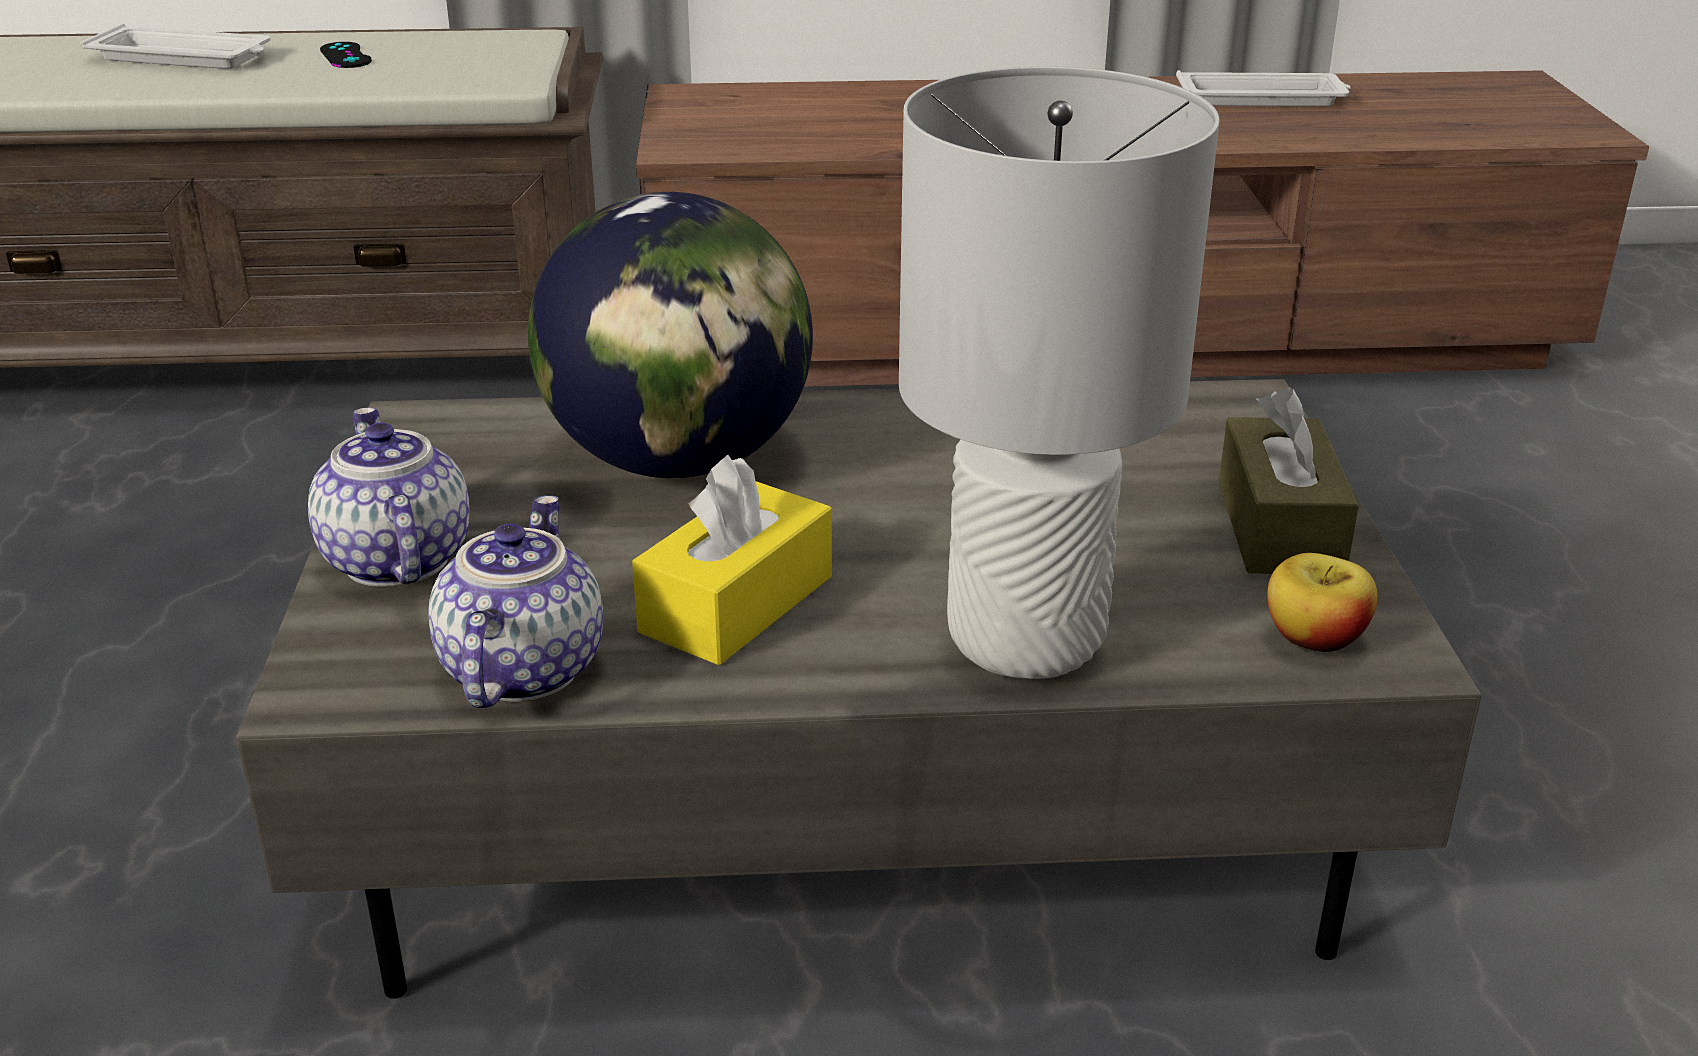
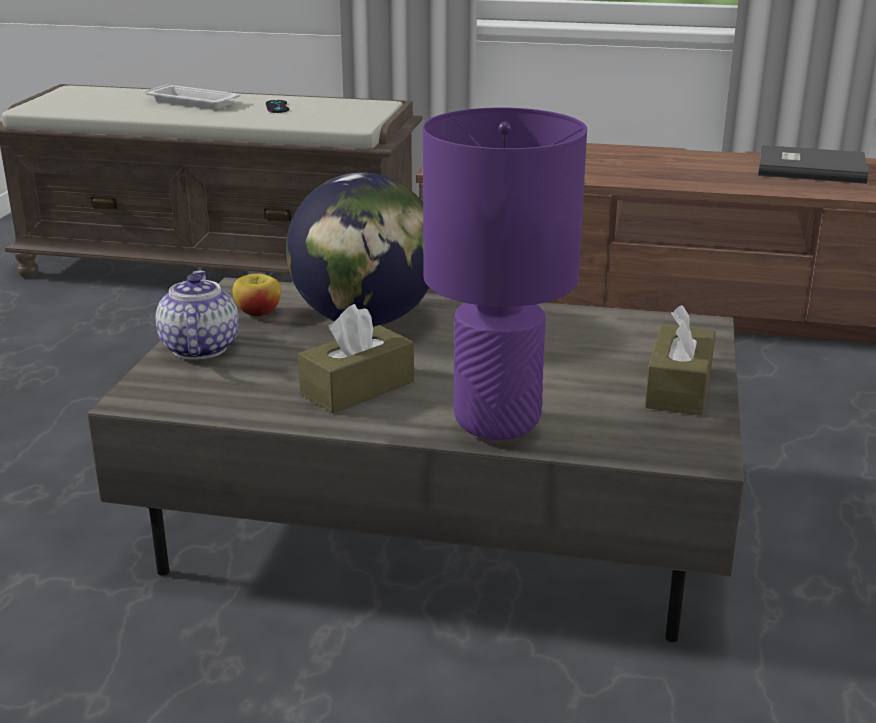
camera: 15 degrees right, 5 degrees down
(519, 669) = (233, 402): teapot -> none
(737, 604) = (357, 388): yellow tissue box -> brown tissue box
(1027, 650) = (498, 427): grey table lamp -> purple table lamp
(1263, 99) = (809, 168): white tray -> grey book
(1314, 639) = (662, 443): apple -> apple (258, 313)

